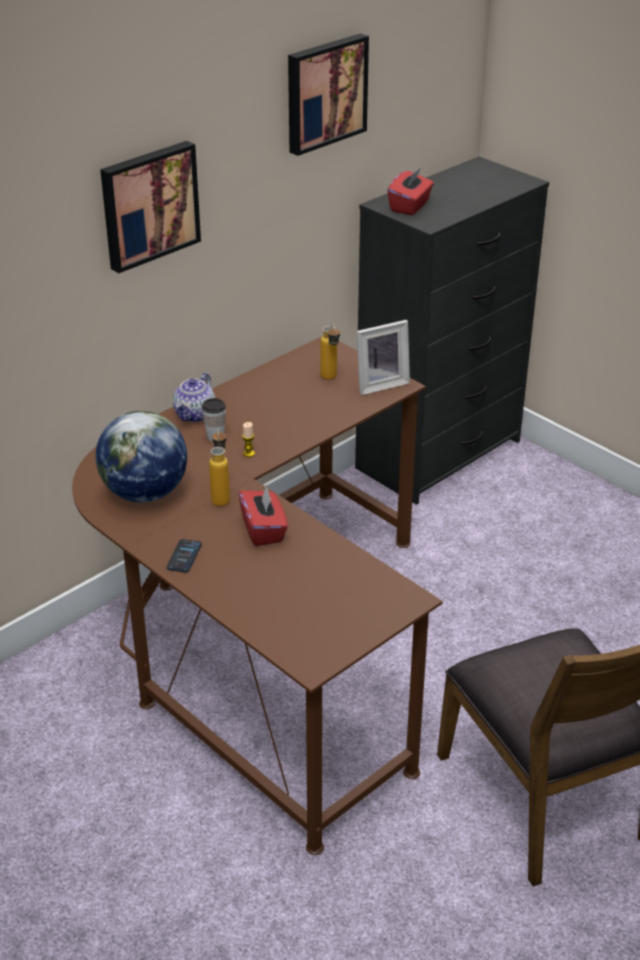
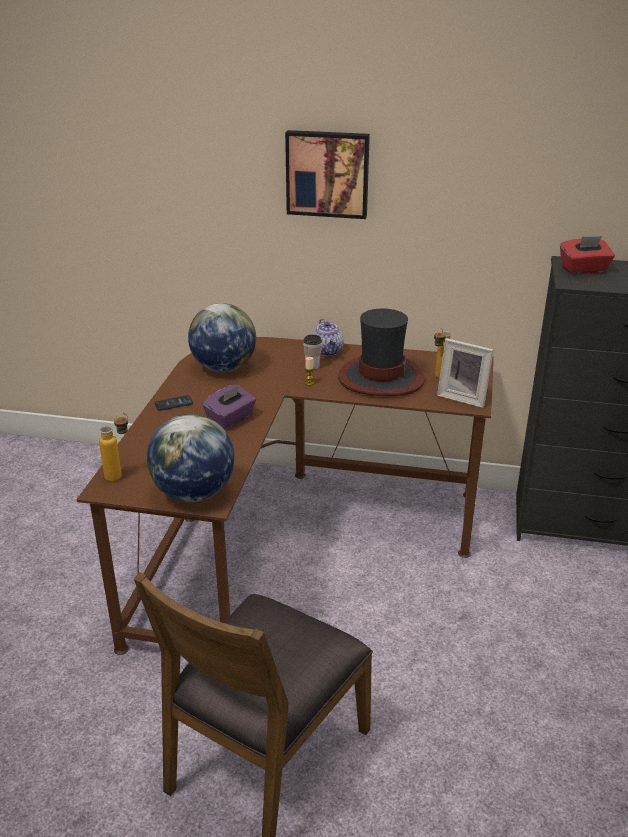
camera: 55 degrees right, 5 degrees down
(195, 415) = (327, 351): teapot -> teapot turned 90 degrees counterclockwise
(221, 496) = (250, 392): bottle -> bottle (120, 475)
(263, 530) = (231, 419): red tissue box -> purple tissue box
(290, 409) = (380, 378): none -> hat
(324, 93) = (525, 138): picture -> none
(381, 605) = (193, 493): none -> globe

